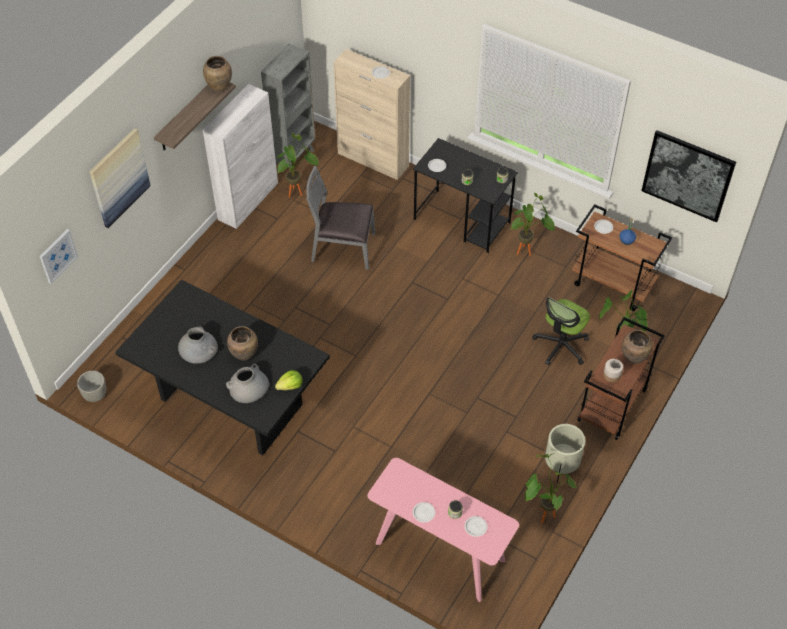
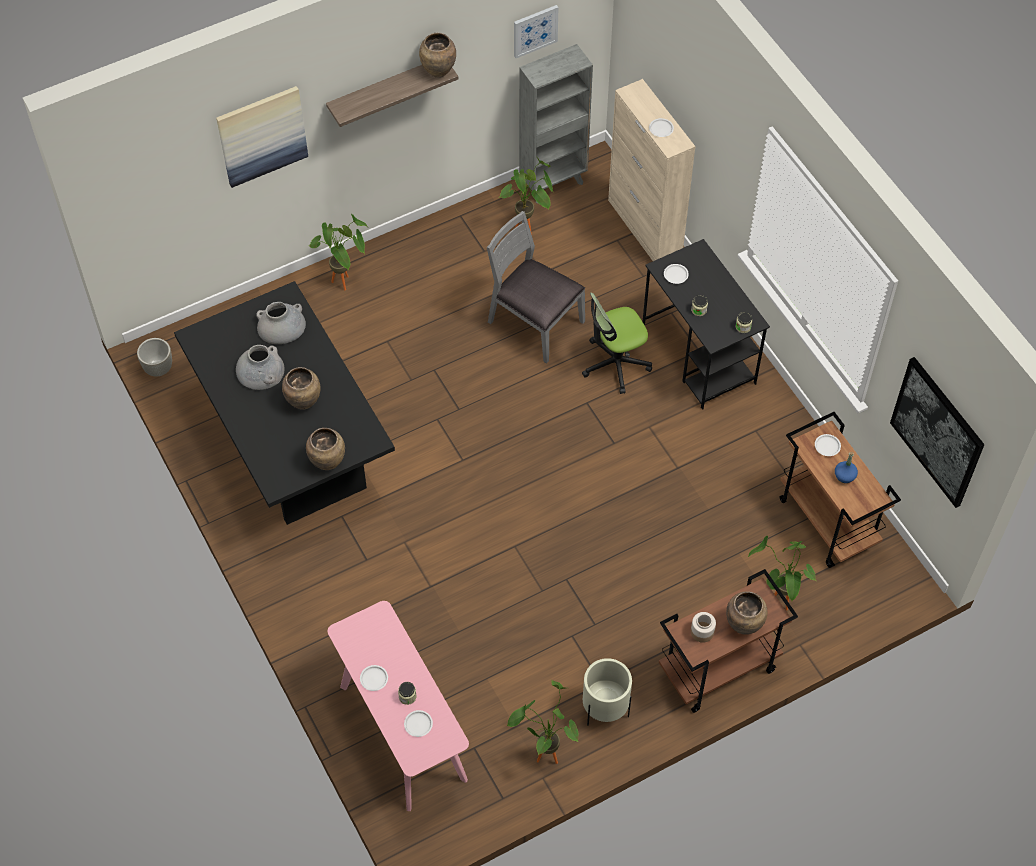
camera: 30 degrees right, 5 degrees up
(58, 255) = (151, 198): picture -> picture (535, 30)
(248, 201) = (465, 214): white cabinet -> none
(248, 386) = (283, 440): grey vase -> grey vase (281, 326)
(290, 386) = (328, 462): lettuce -> brown vase
(527, 251) = (751, 430): potted plant -> potted plant (346, 284)
(561, 346) = (708, 566): office chair -> office chair (615, 364)

